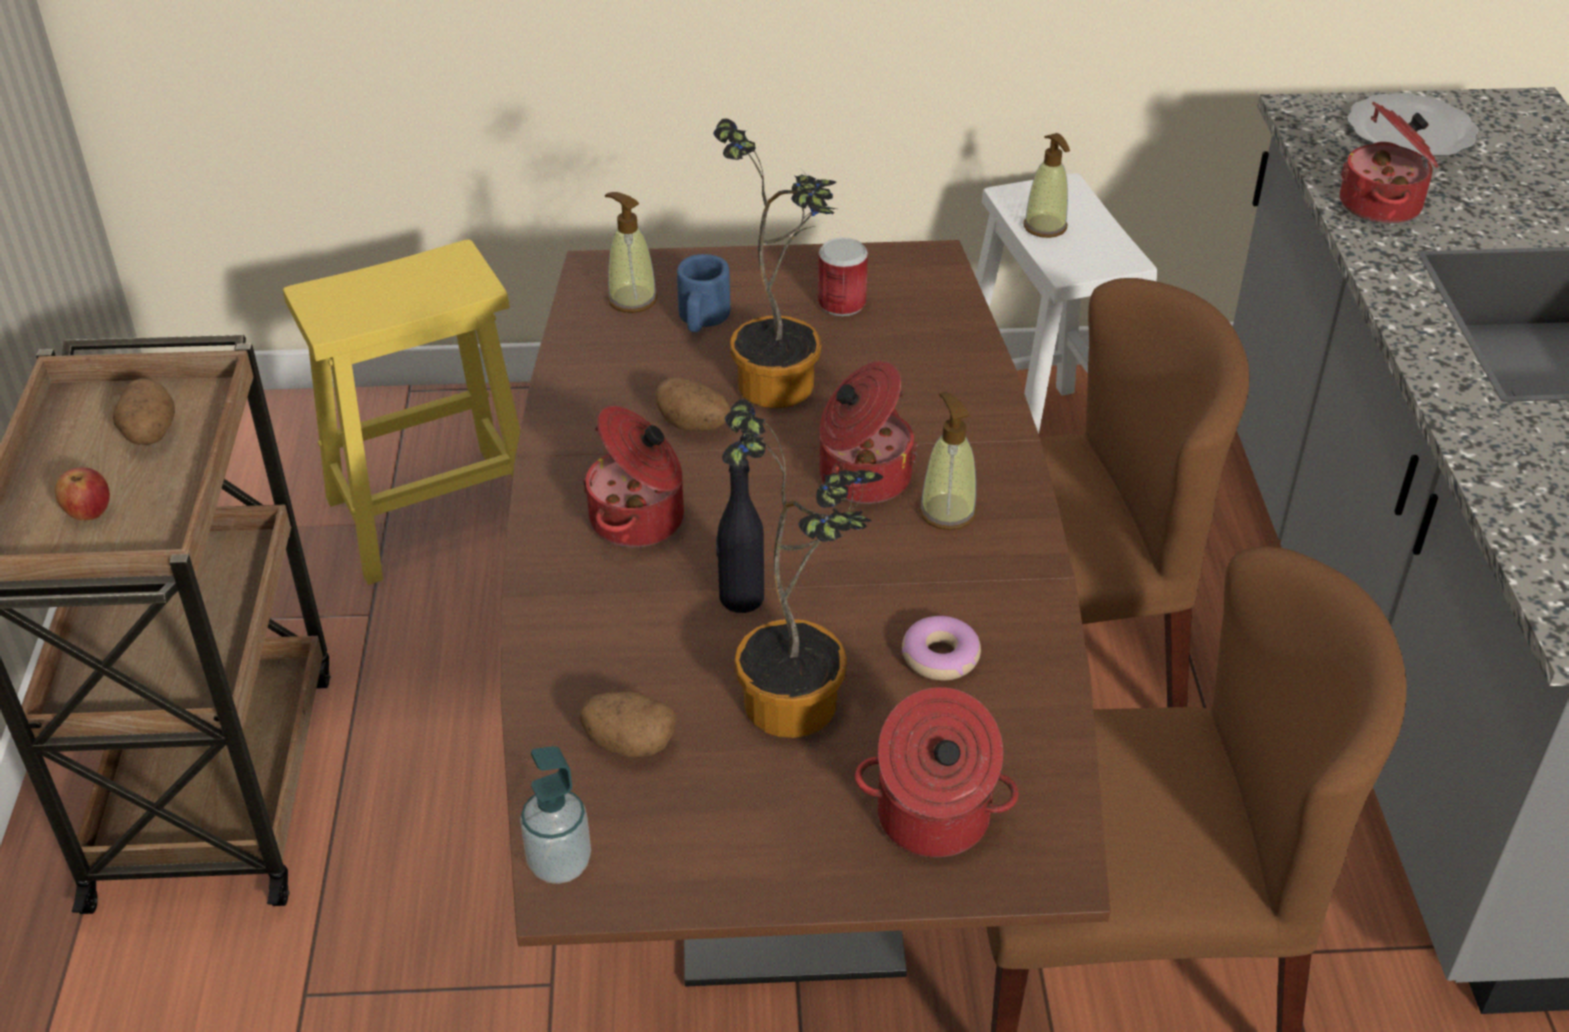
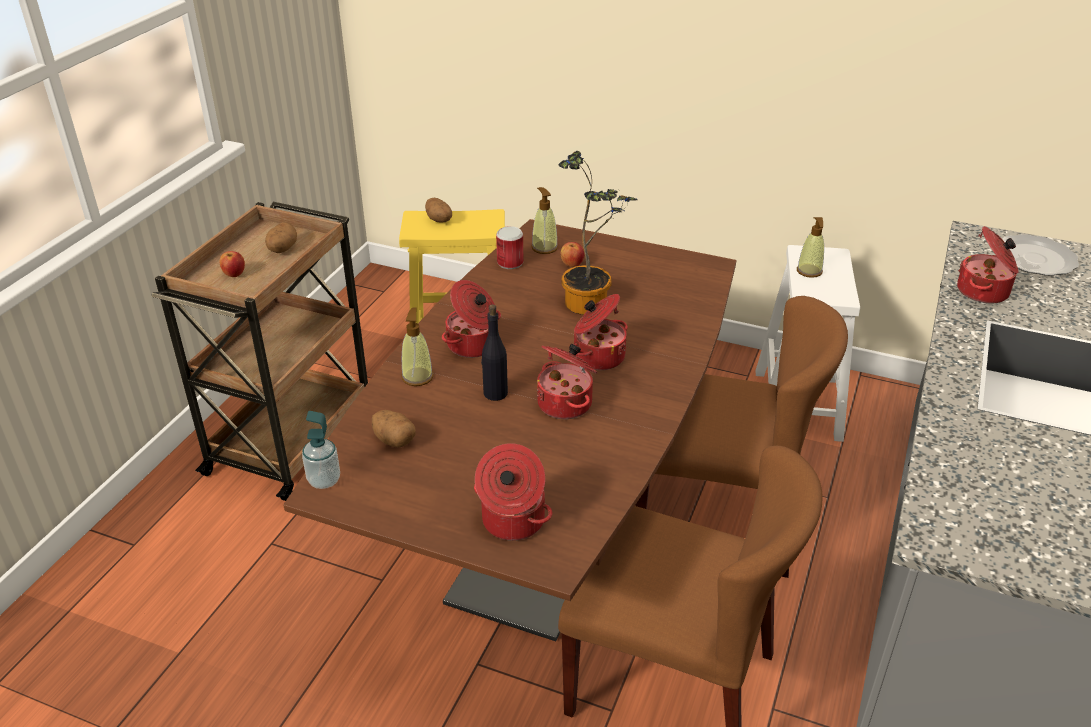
camera: 25 degrees right, 5 degrees down
(694, 425) = (531, 310): potato -> potato (439, 220)
(702, 319) = (572, 264): blue mug -> apple
(801, 696) = (490, 445): potted plant -> none
(841, 303) = (649, 274): can -> can (510, 263)
(871, 578) = (566, 403): none -> cooking pot
(940, 657) = (573, 449): donut -> none
(947, 512) = (629, 384): soap dispenser -> soap dispenser (417, 377)

